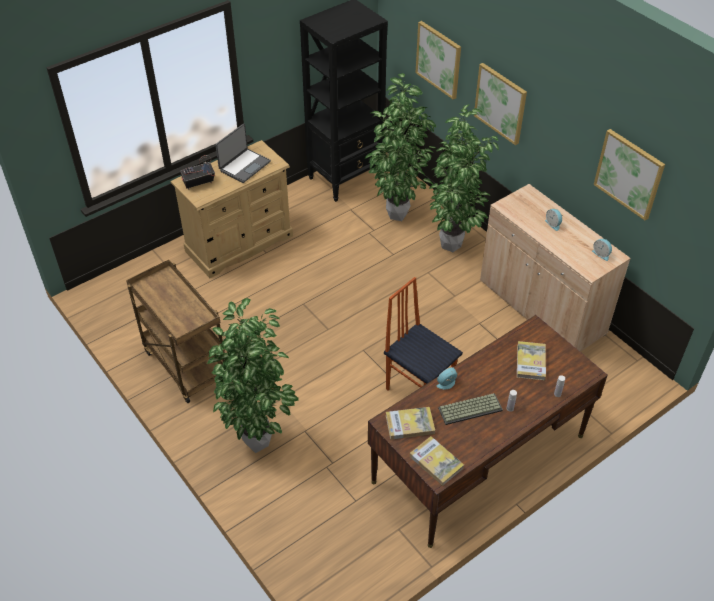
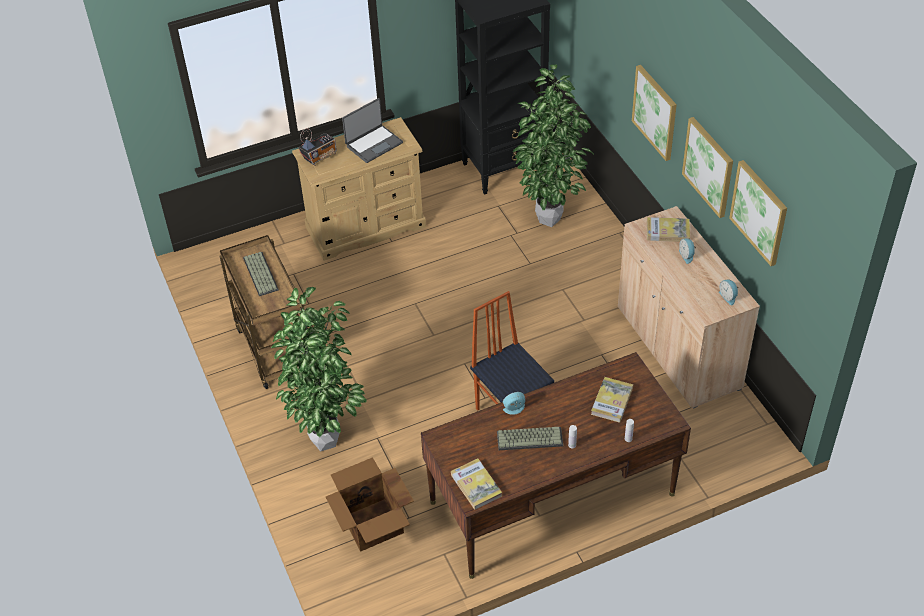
camera: 15 degrees right, 0 degrees up
(169, 296) = (259, 274): none -> keyboard
(198, 183) = (320, 157): radio -> radio turned 150 degrees clockwise
(324, 514) = (373, 525): none -> cardboard box
(410, 424) = (462, 443): book -> book (668, 231)
(439, 59) = (604, 52): picture -> picture (709, 166)
(453, 246) = (601, 264): potted plant -> none

